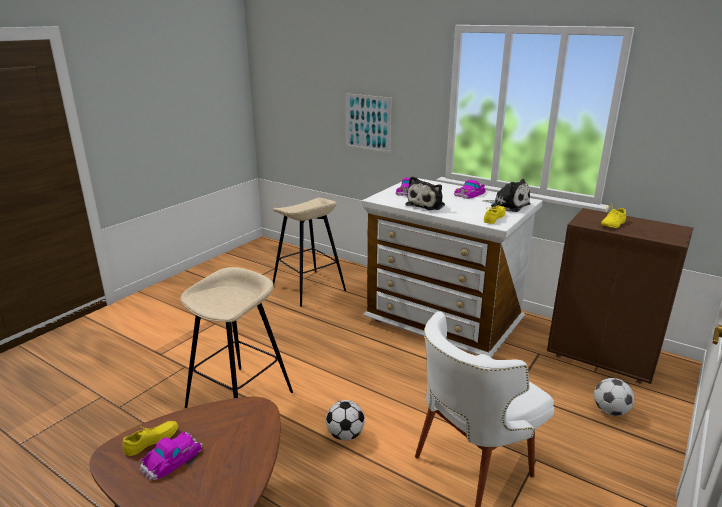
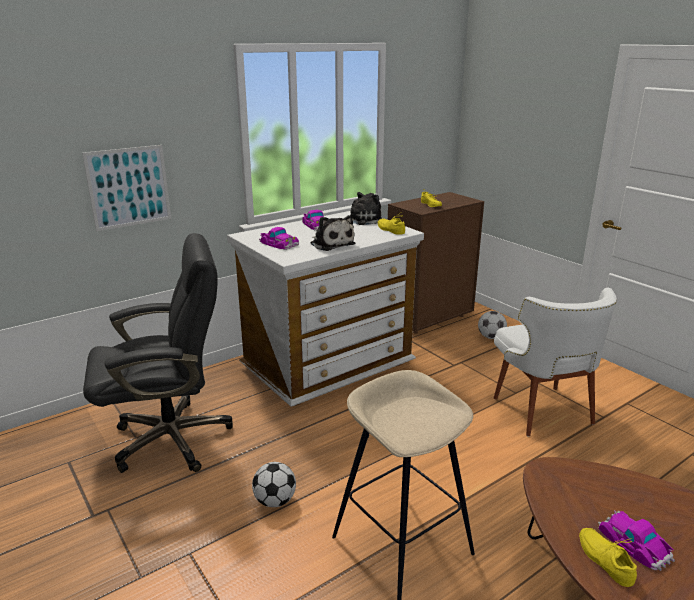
camera: 70 degrees left, 0 degrees up
(308, 288) = (169, 440): beige stool -> black office chair
(345, 435) = (489, 470): football -> football (275, 501)

